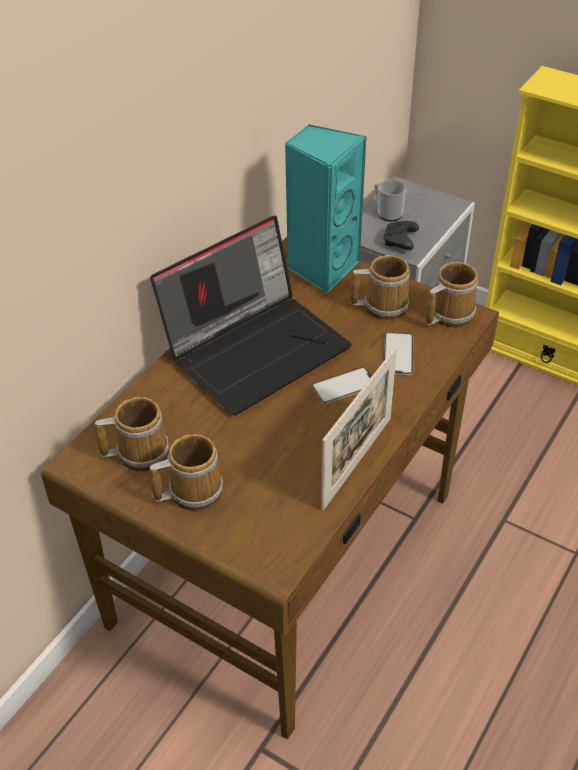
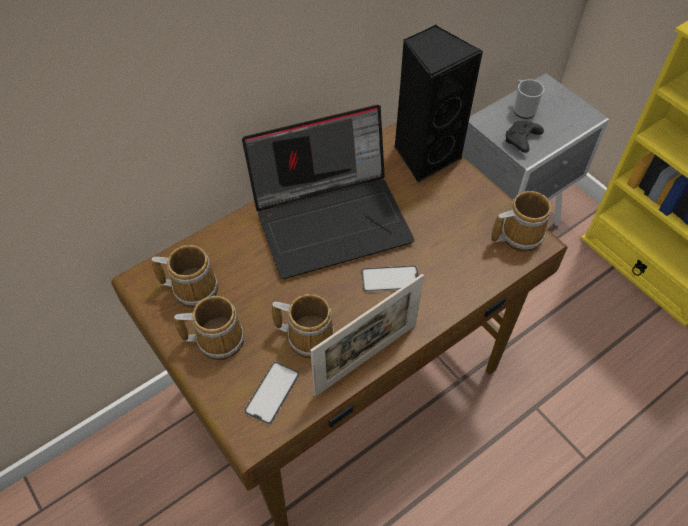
camera: 20 degrees right, 10 degrees up
(321, 268) = (425, 155): turquoise speaker -> black speaker
(382, 305) = (462, 208): mug -> mug (308, 336)
(398, 354) = (453, 262): phone -> phone (272, 393)

